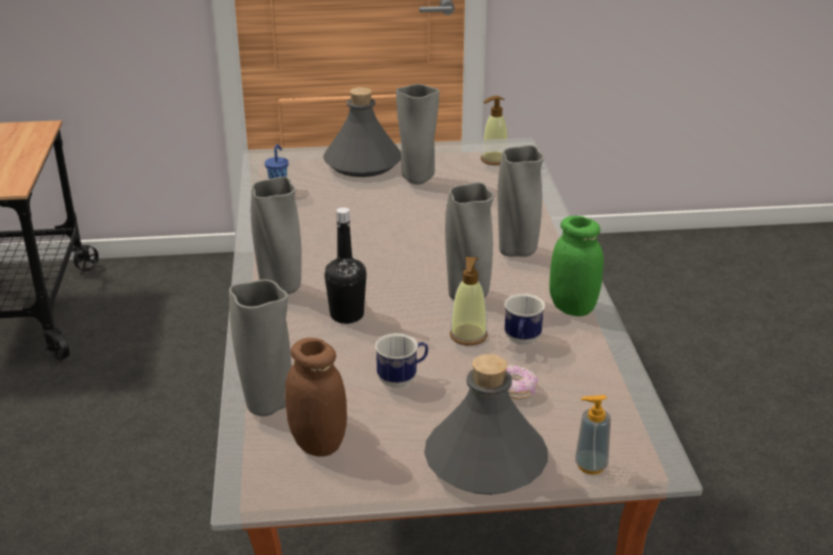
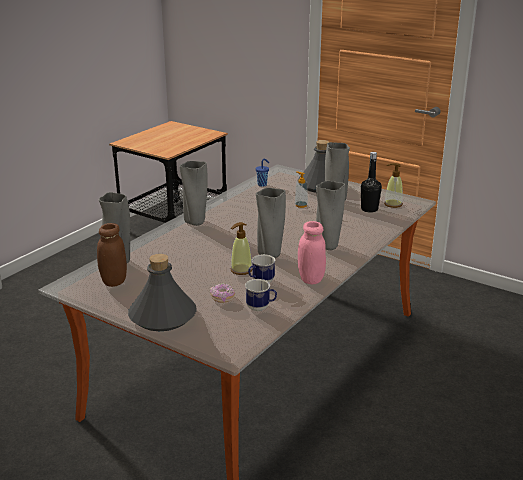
camera: 40 degrees right, 5 degrees down
(347, 315) = (204, 242): black bottle -> black bottle (369, 209)
(402, 379) = (184, 274): mug -> mug (261, 308)
(572, 308) = (311, 279): green jar -> pink jar
(590, 465) = (202, 339): soap dispenser -> soap dispenser (301, 205)

